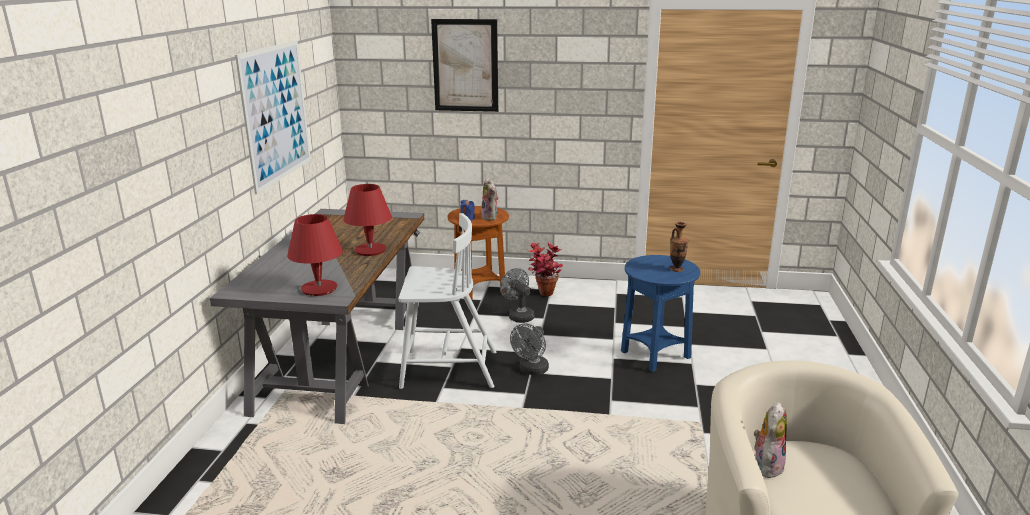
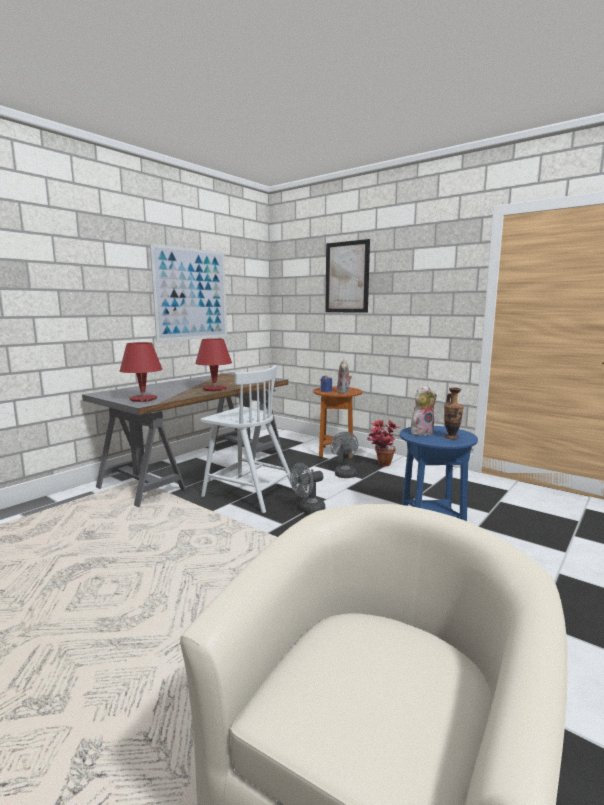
camera: 30 degrees right, 10 degrees down
(766, 465) = (331, 638): plush toy -> plush toy (421, 432)

